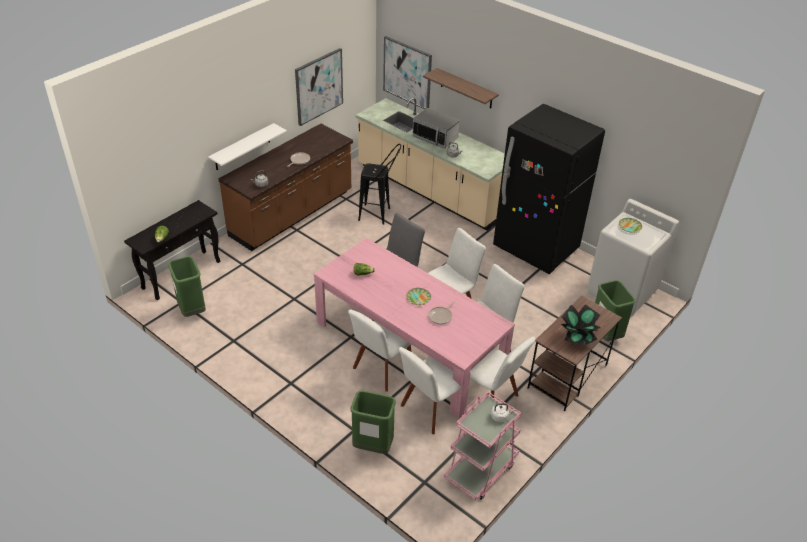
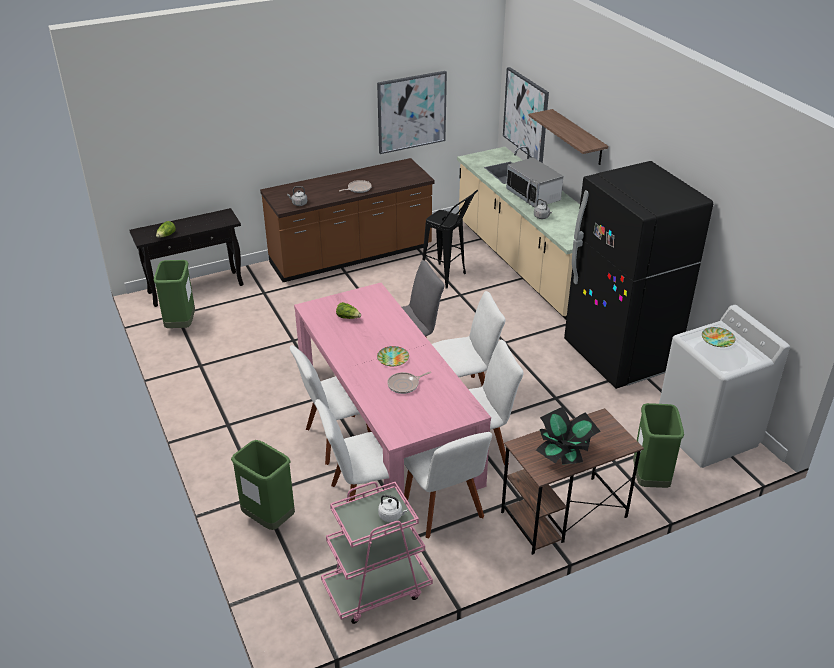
camera: 25 degrees right, 5 degrees down
(242, 147) = (297, 161): white shelf -> none

